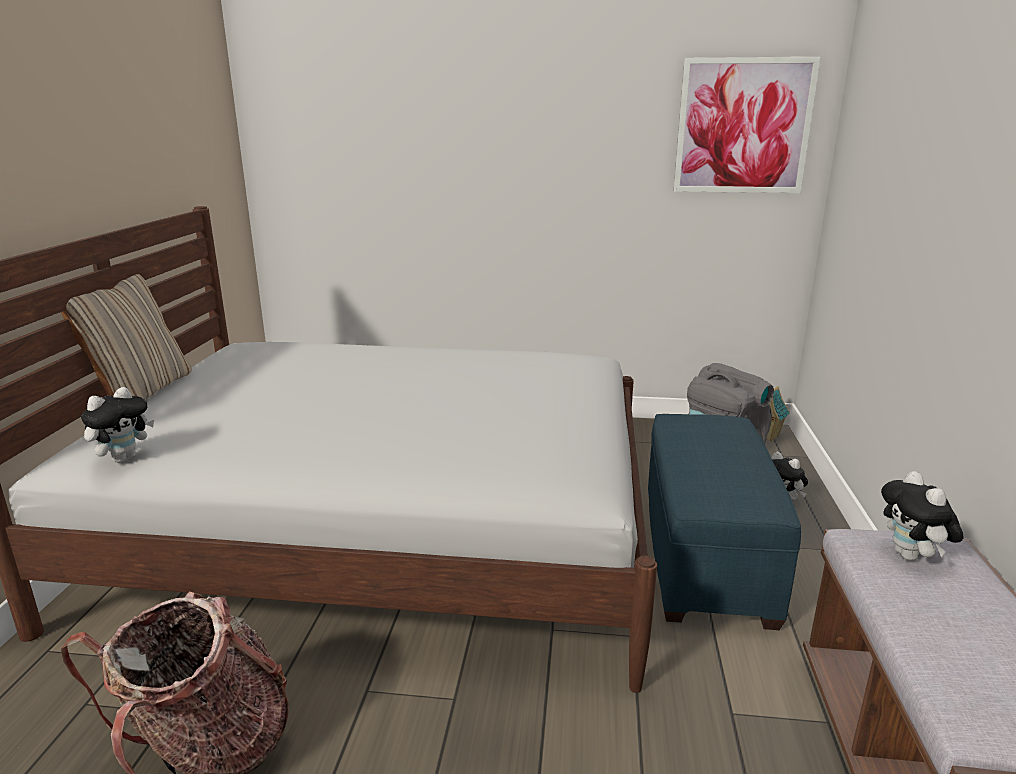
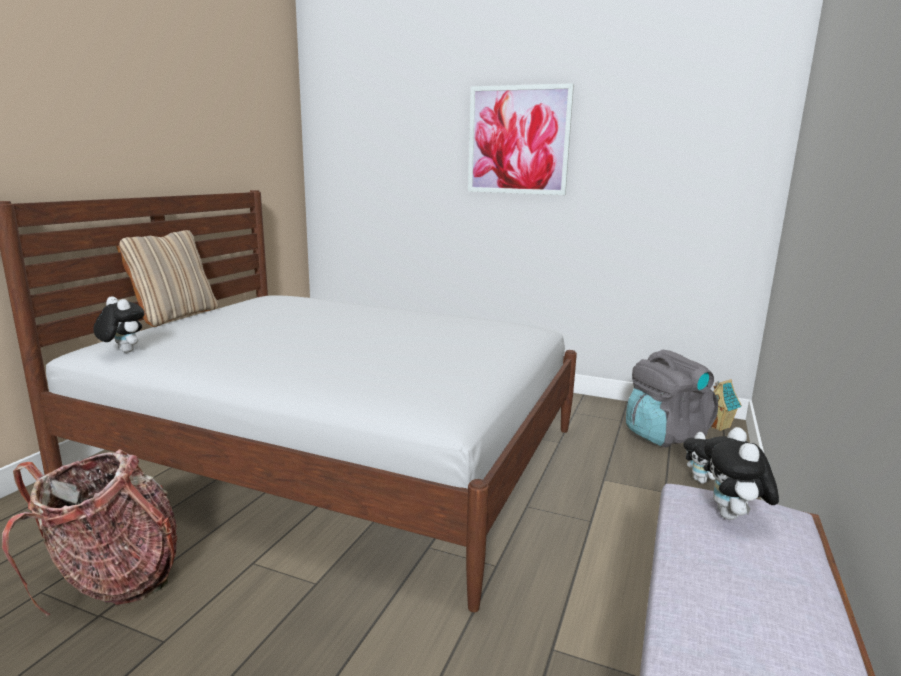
camera: 15 degrees right, 5 degrees down
(124, 458) = (122, 351): plush toy -> plush toy turned 105 degrees counterclockwise
(704, 555) = (601, 513): blue ottoman -> none
(743, 126) = (704, 137): picture -> picture (518, 140)

